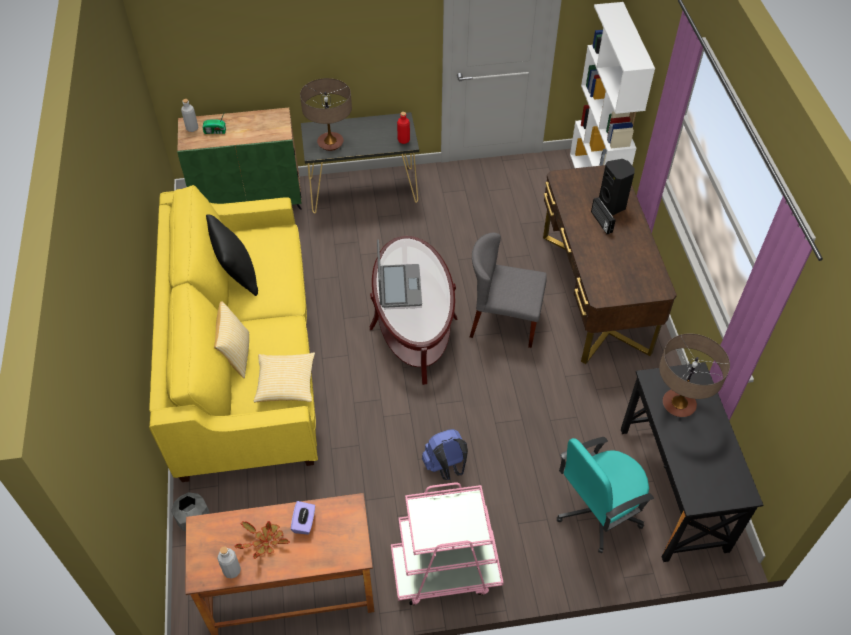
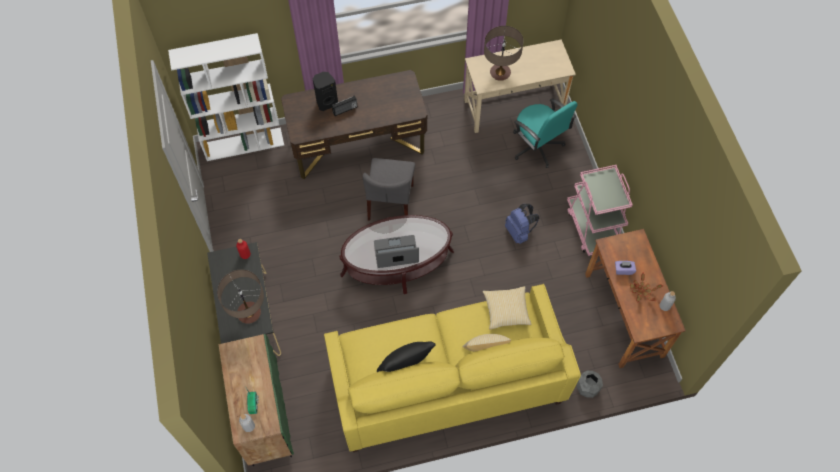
camera: 95 degrees left, 10 degrees up
(673, 488) = (513, 107): black desk -> beige desk

